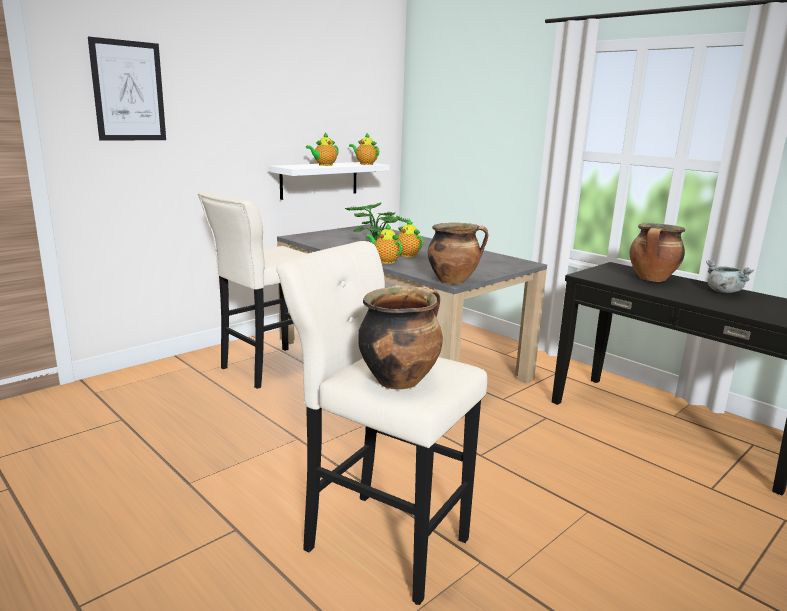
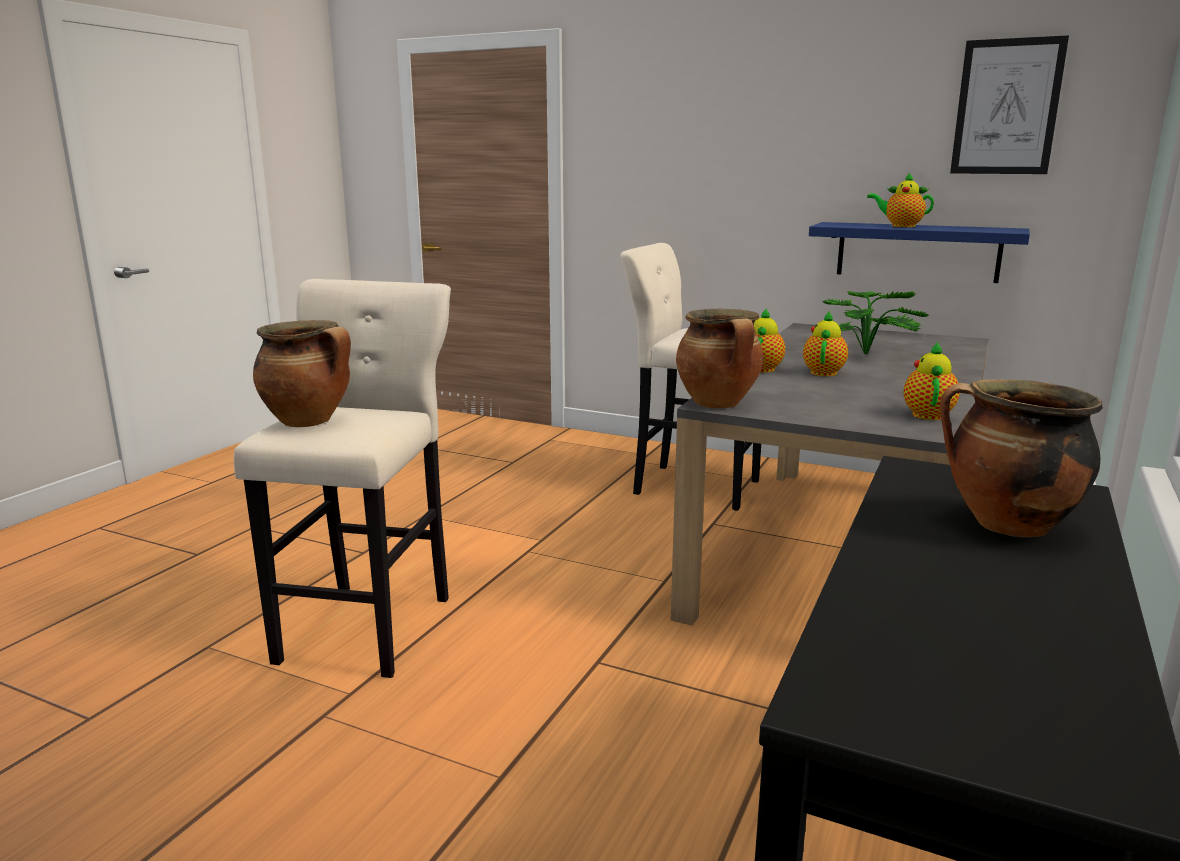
camera: 70 degrees right, 0 degrees up
(128, 91) = (647, 125): picture -> picture (1007, 107)
(319, 180) = (917, 252): white shelf -> blue shelf
(365, 164) = (988, 229): teapot -> teapot (927, 414)
(722, 291) = (1047, 605): grey cooking pot -> none

